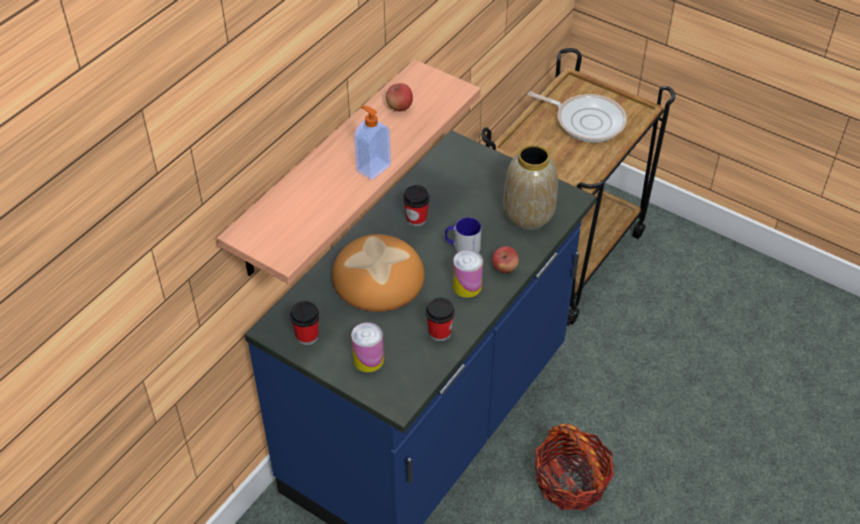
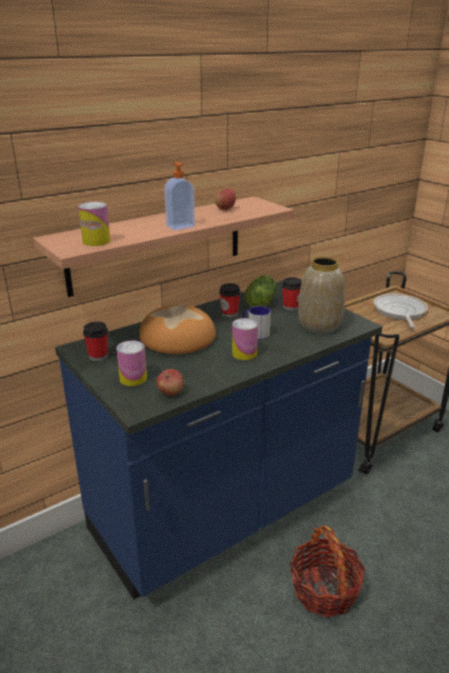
camera: 20 degrees right, 20 degrees down
(300, 228) = (96, 241): none -> can
(440, 332) = (203, 374): cup -> cup (291, 307)
(444, 184) = (262, 301): none -> lettuce
(504, 268) = (282, 349): apple -> apple (171, 393)
(586, 121) = (399, 312): frying pan -> frying pan turned 135 degrees counterclockwise

